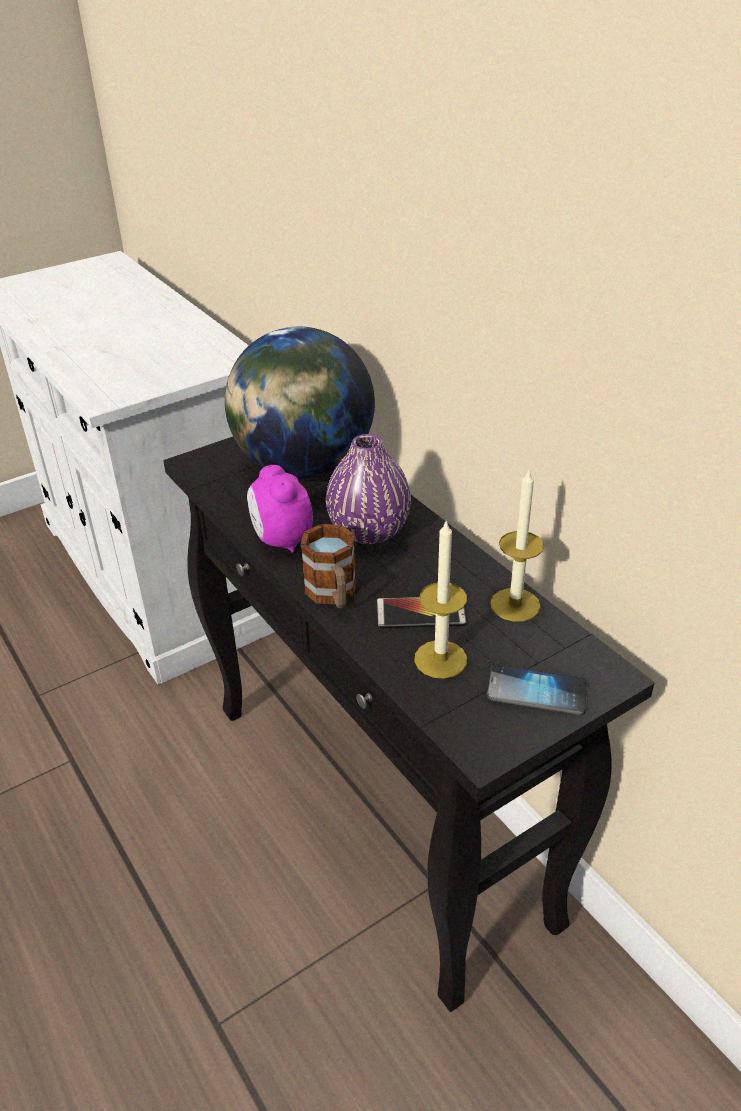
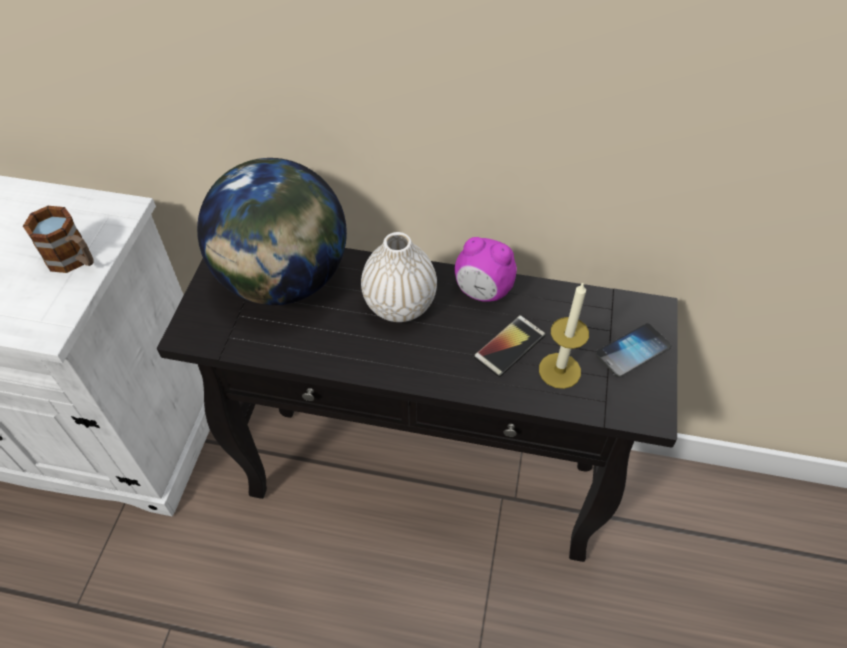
camera: 45 degrees left, 15 degrees up
(281, 540) = (349, 355): alarm clock -> alarm clock (483, 291)
(333, 595) = (440, 373): mug -> mug (74, 260)
(369, 531) = (400, 304): purple vase -> white vase
(515, 605) = (553, 298): candle -> none

